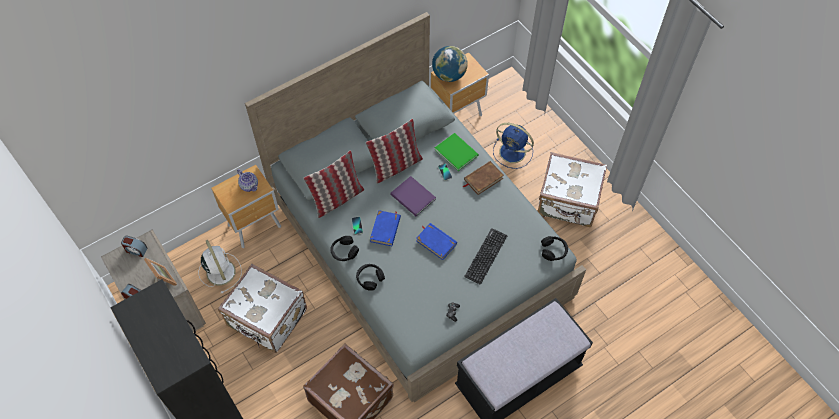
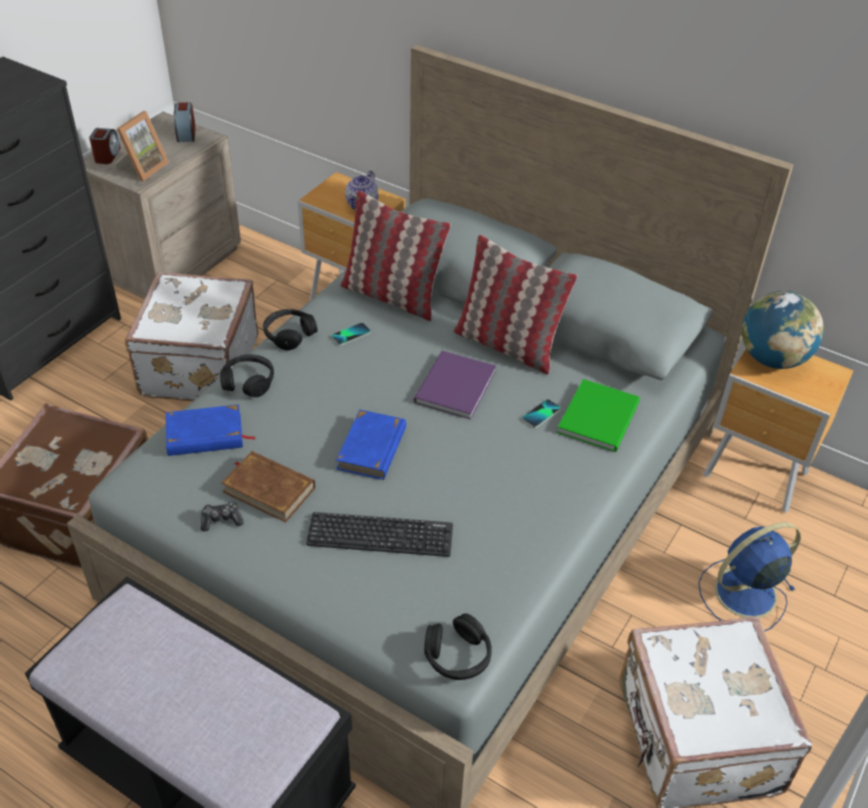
camera: 65 degrees right, 15 degrees down
(220, 271) = (259, 293): white fan -> none
(385, 229) = (363, 372): blue book -> blue book (205, 435)
(483, 179) = (565, 476): brown book -> brown book (269, 489)
(513, 152) = (743, 594): blue fan -> blue fan turned 60 degrees clockwise

